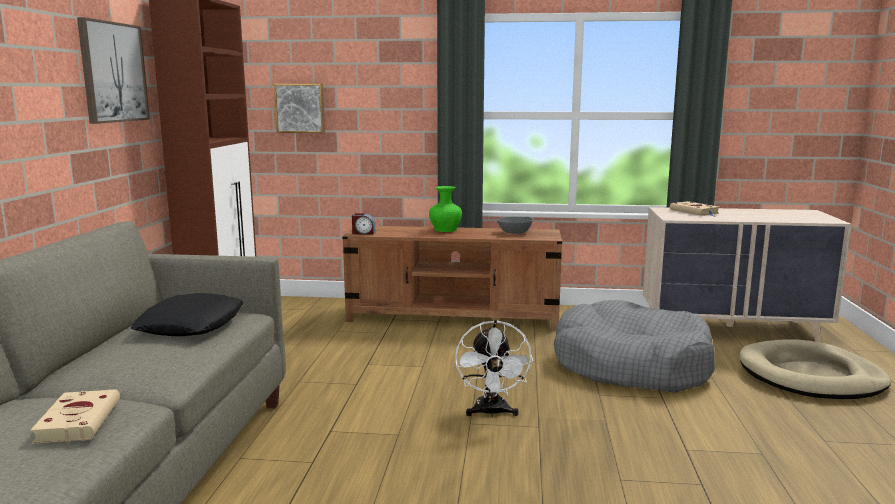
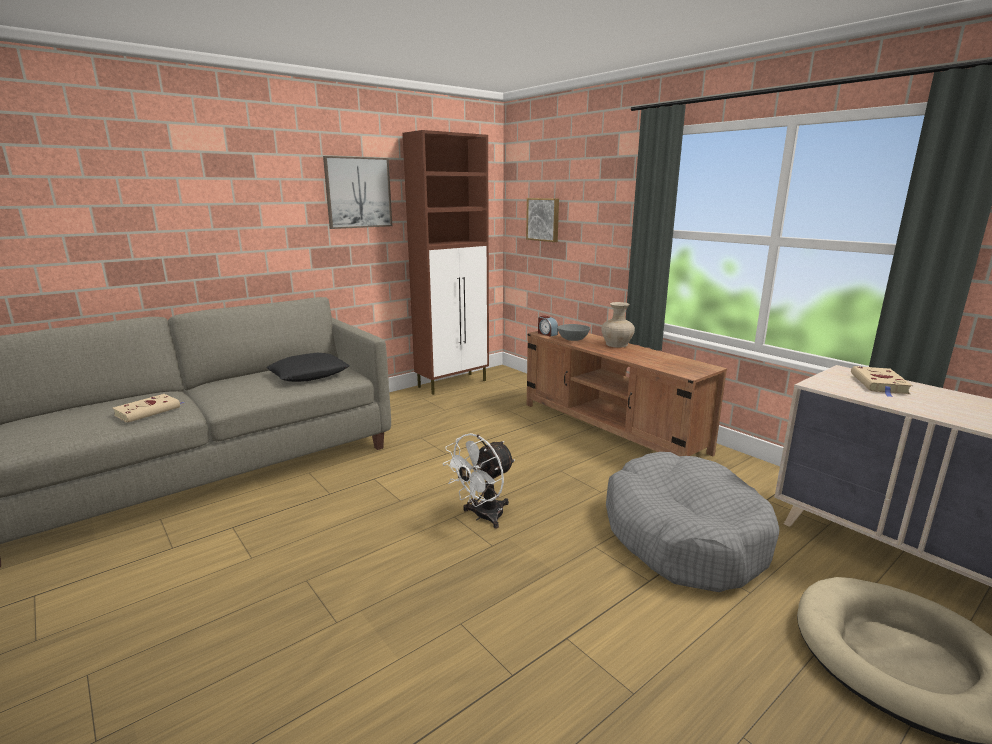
camera: 45 degrees right, 5 degrees up
(445, 229) = (616, 344): green vase -> beige vase
(514, 232) = (669, 361): grey bowl -> grey bowl (572, 339)

